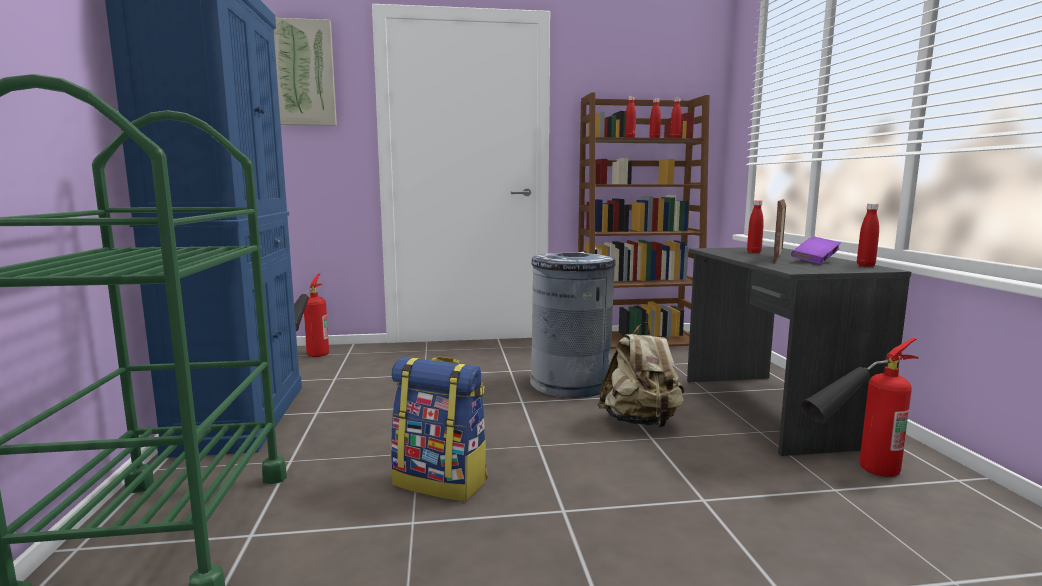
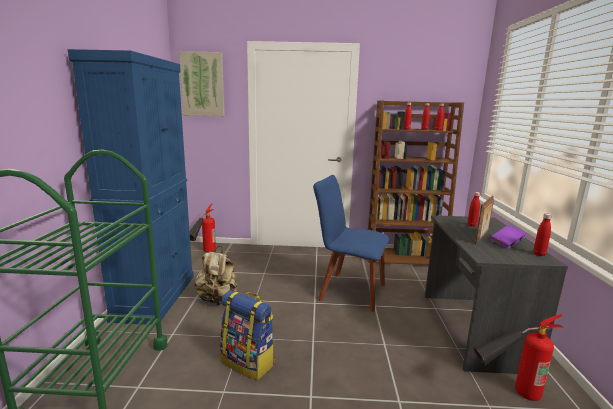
camera: 10 degrees right, 5 degrees up
(570, 384) = (348, 291): grey trash can -> blue chair
(640, 422) = (382, 329): beige backpack -> beige backpack (217, 299)

